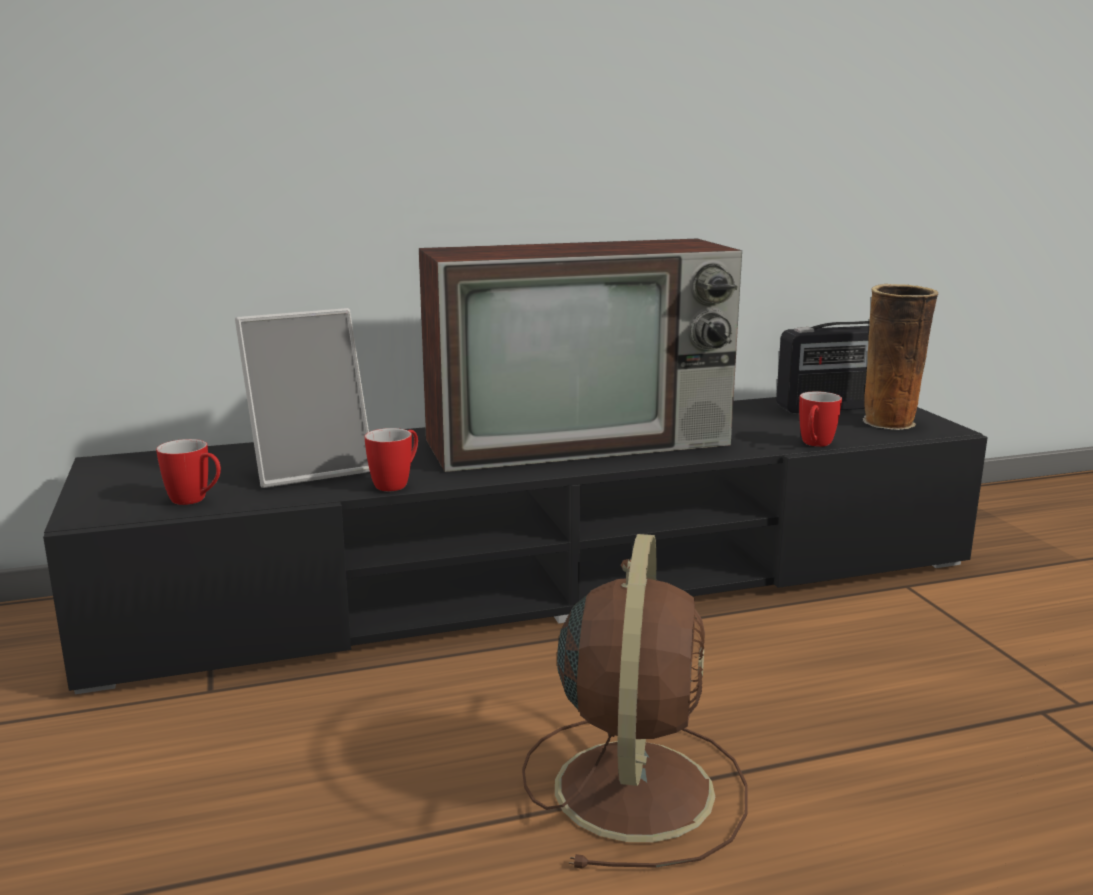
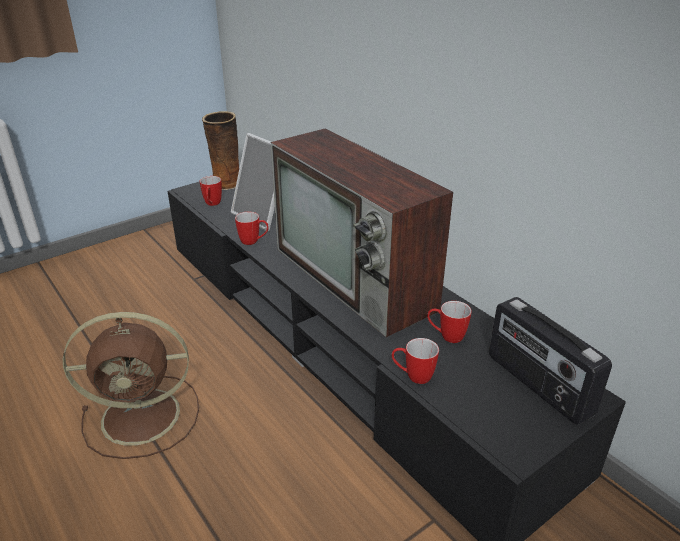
camera: 70 degrees right, 15 degrees up
(743, 422) = (446, 336): none -> mug
(890, 423) = (508, 416): vase -> vase (226, 184)

